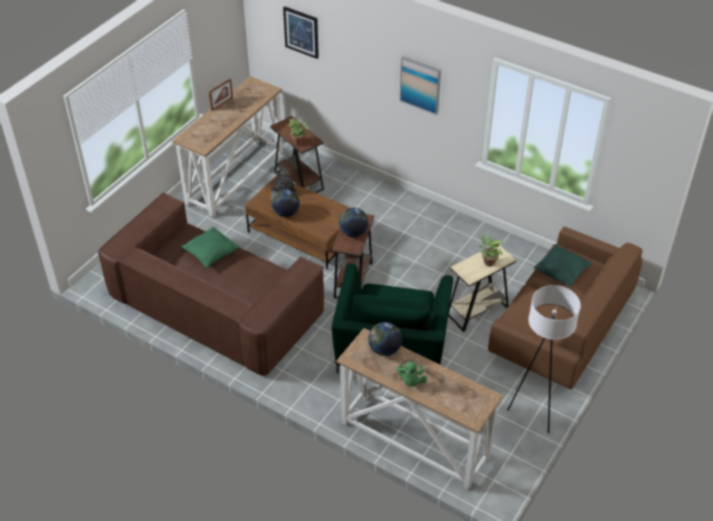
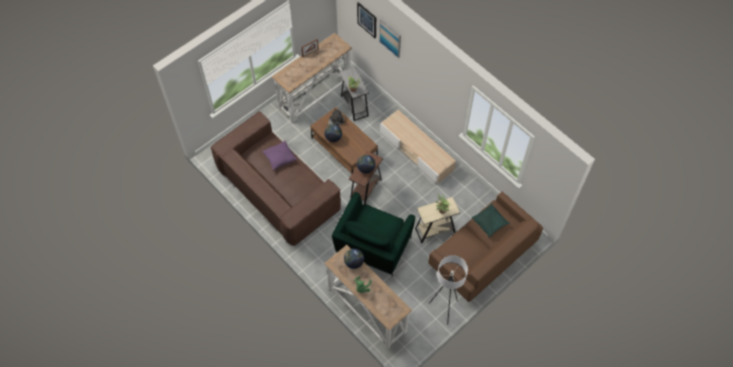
camera: 15 degrees right, 15 degrees up
(211, 253) = (279, 158): green pillow -> purple pillow
(299, 181) = (354, 105): brown side table -> grey side table
(410, 218) = (416, 151): none -> beige tv stand
(420, 84) = (431, 79): picture -> picture (390, 38)

